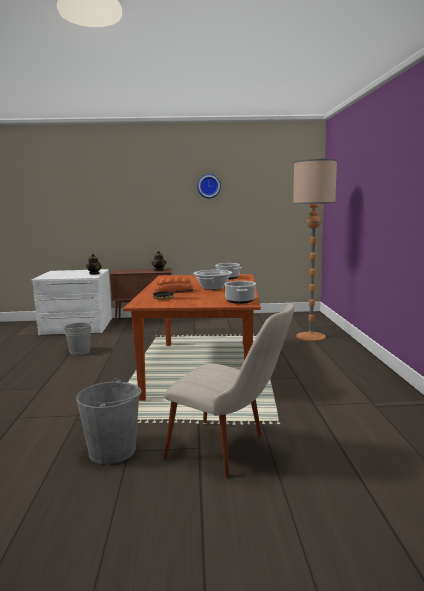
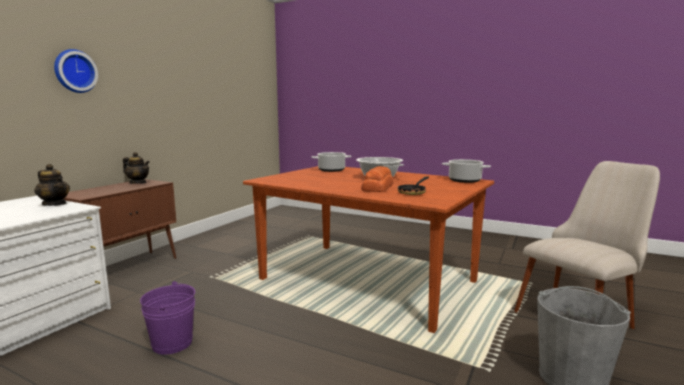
camera: 60 degrees left, 0 degrees up
(79, 352) = (172, 343): grey bucket -> purple bucket
(209, 186) = (179, 58): wall clock -> wall clock (74, 71)
(310, 337) = (345, 224): floor lamp -> none

